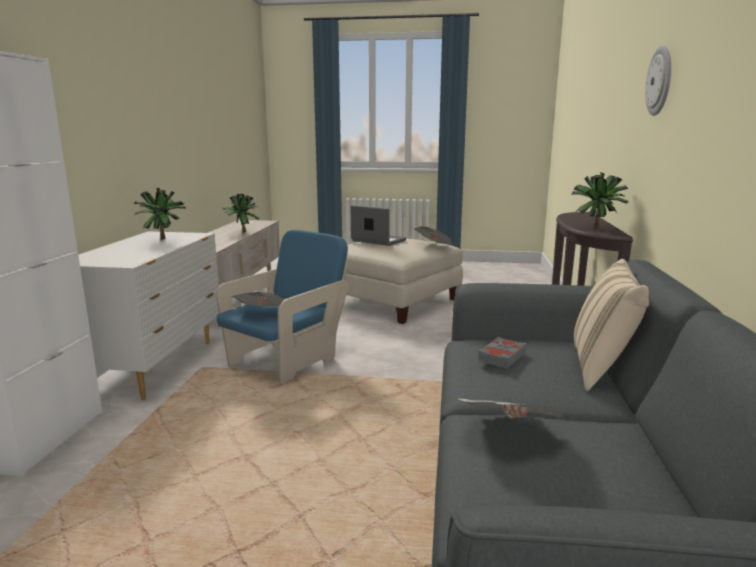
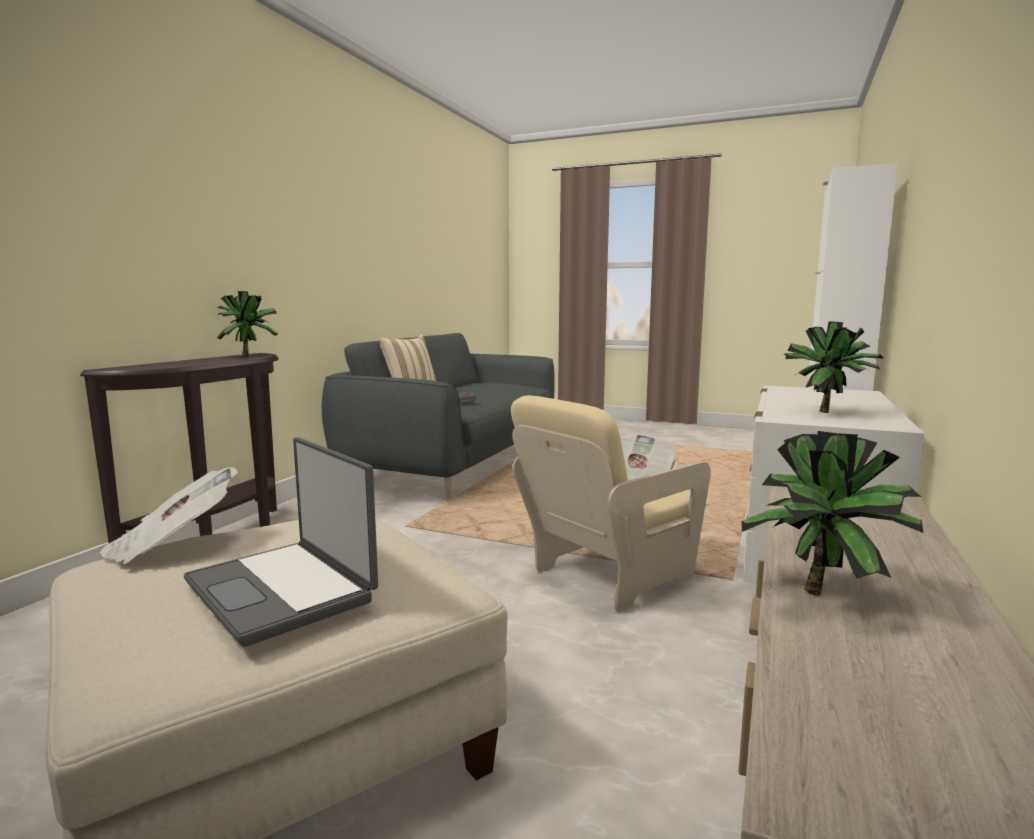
camera: 165 degrees left, 5 degrees down
(286, 360) = (608, 577): blue armchair -> beige armchair
(510, 434) = (498, 391): newspaper -> none
(660, 81) = (249, 203): wall clock -> none

